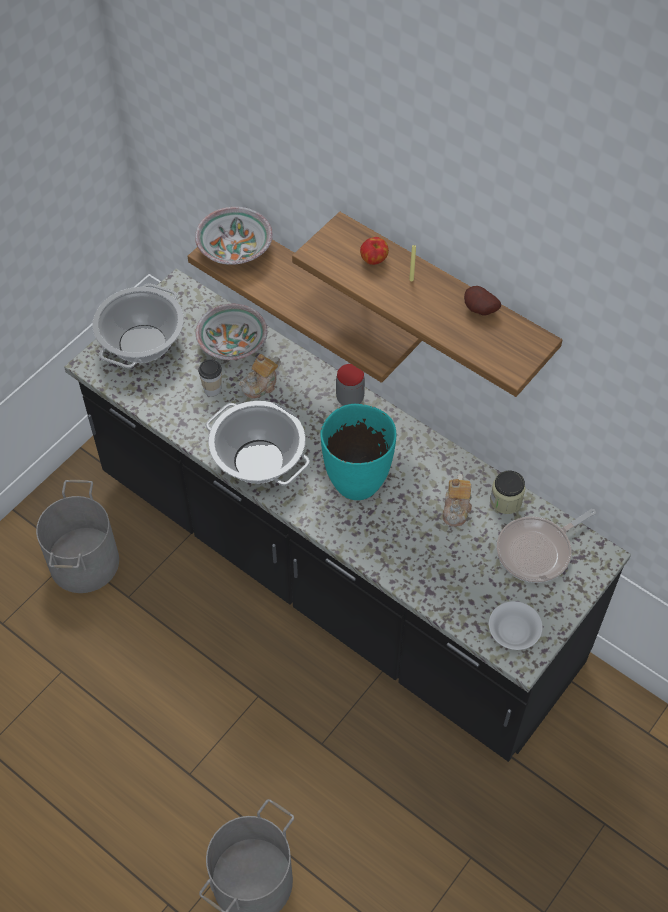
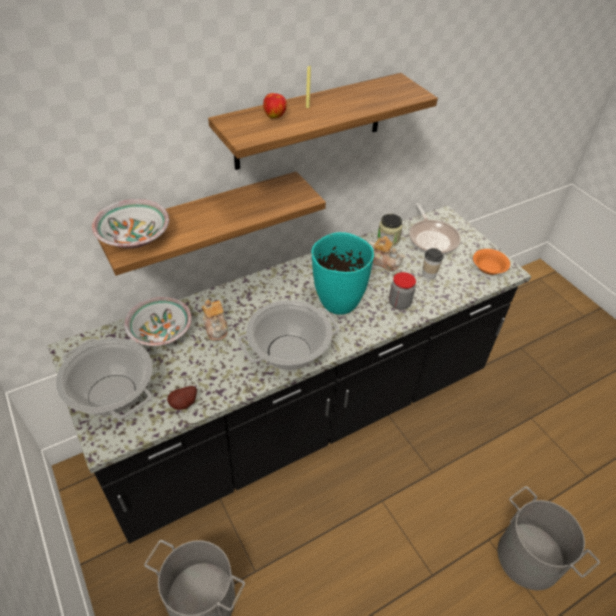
camera: 70 degrees left, 10 degrees down
(212, 389) = (198, 359): cup -> cup (429, 274)
(350, 398) = (261, 282): jar -> jar (399, 303)
(479, 310) = (357, 91): potato -> potato (185, 404)
(514, 631) = (488, 268): white bowl -> orange bowl

